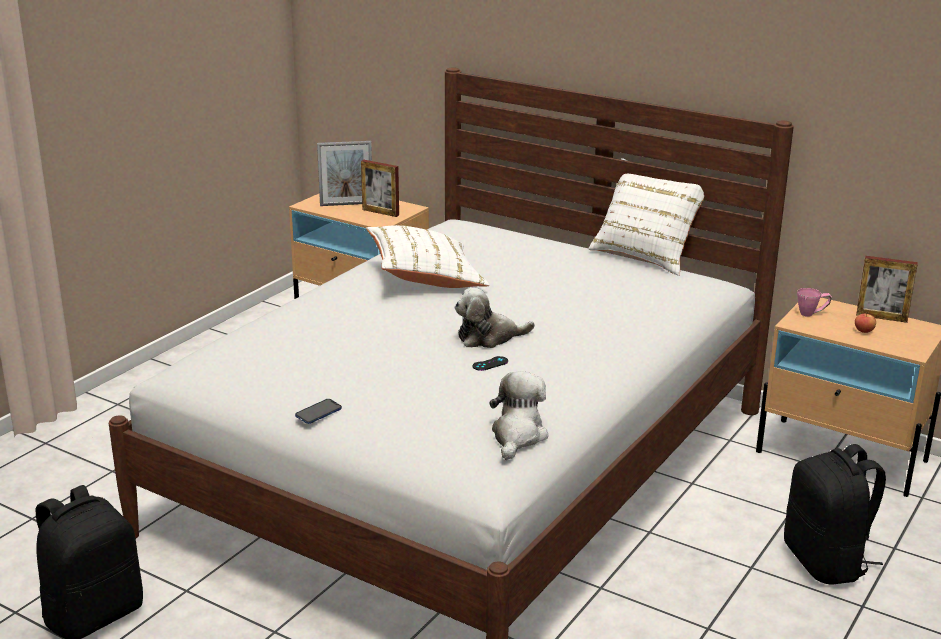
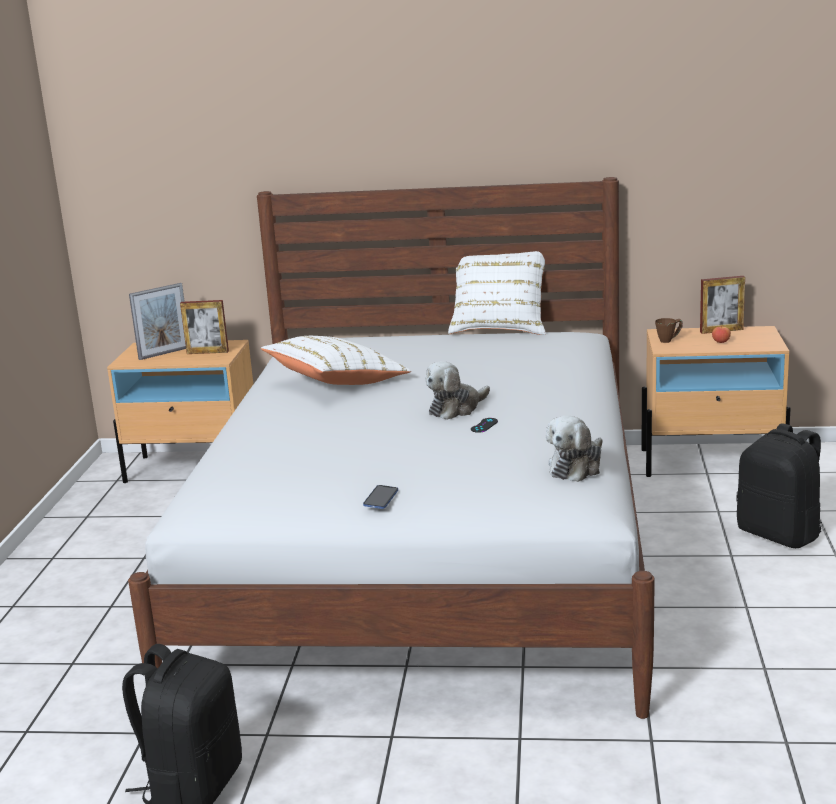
camera: 25 degrees left, 5 degrees down
(517, 436) = (577, 467): plush toy -> plush toy turned 135 degrees counterclockwise
(812, 314) = (669, 340): pink mug -> brown mug

